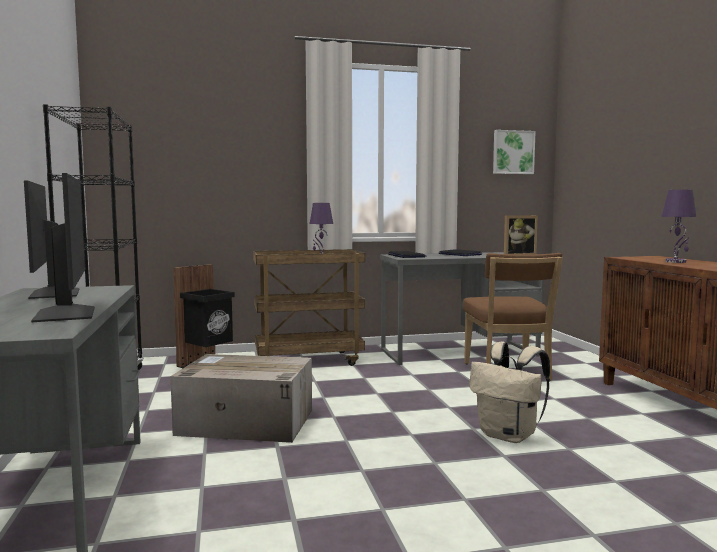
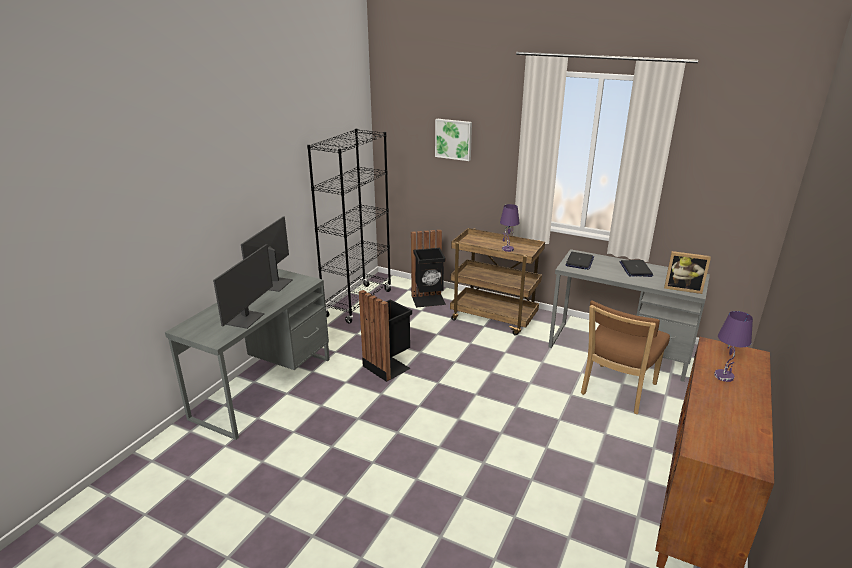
camera: 40 degrees right, 20 degrees up
(244, 422) = (388, 366): cardboard box -> black trash can
(509, 436) = (512, 450): beige backpack -> none
(513, 152) = (741, 171): picture -> picture (454, 139)

